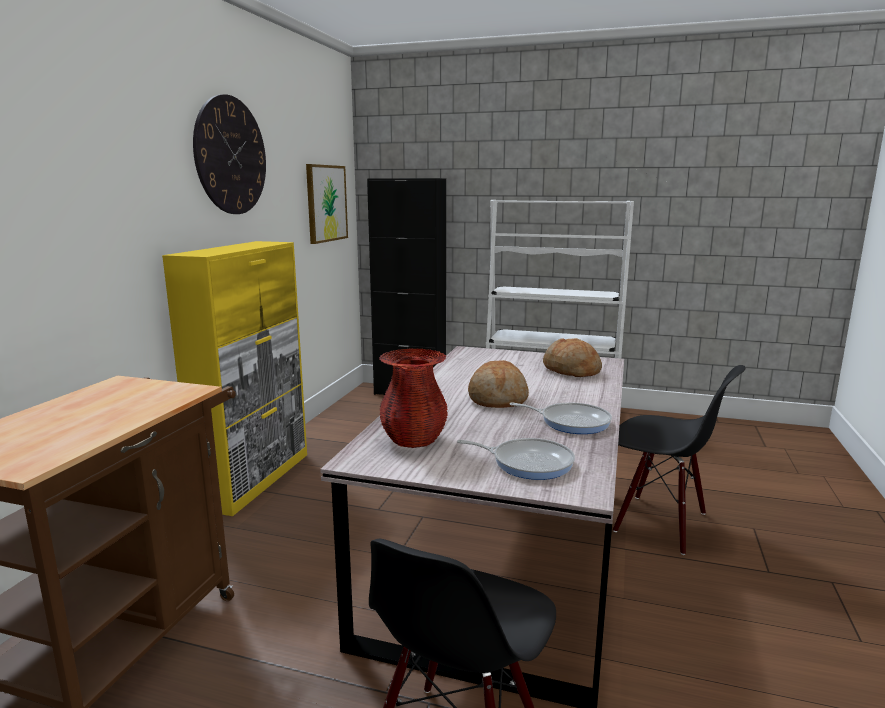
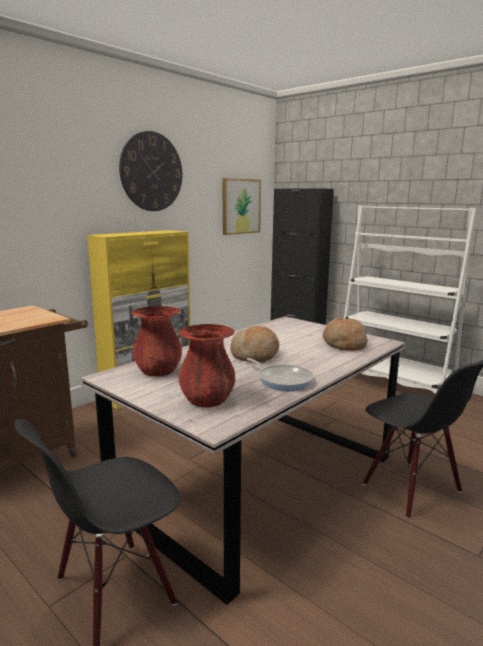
camera: 25 degrees right, 0 degrees up
(528, 463) = (207, 400): frying pan -> red vase

